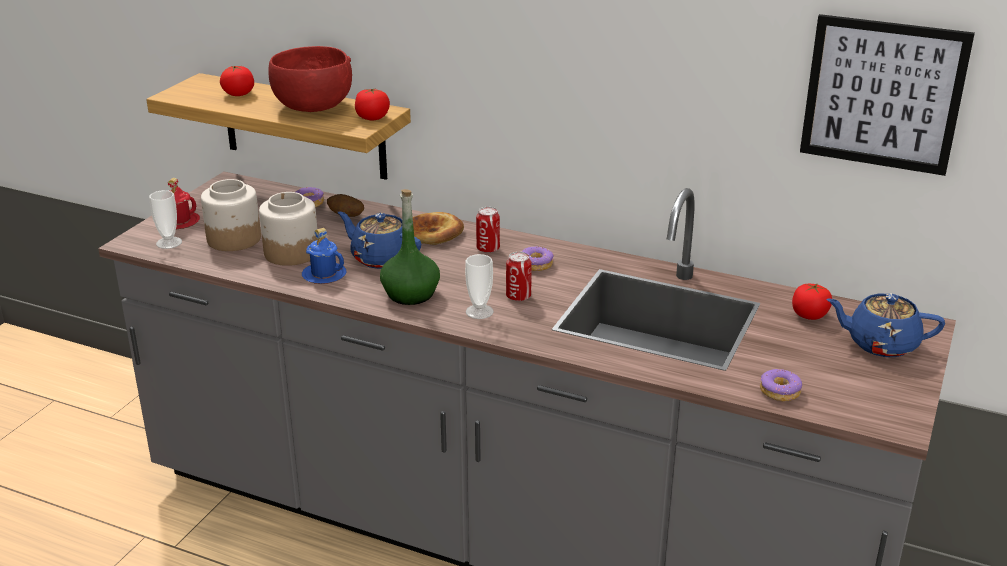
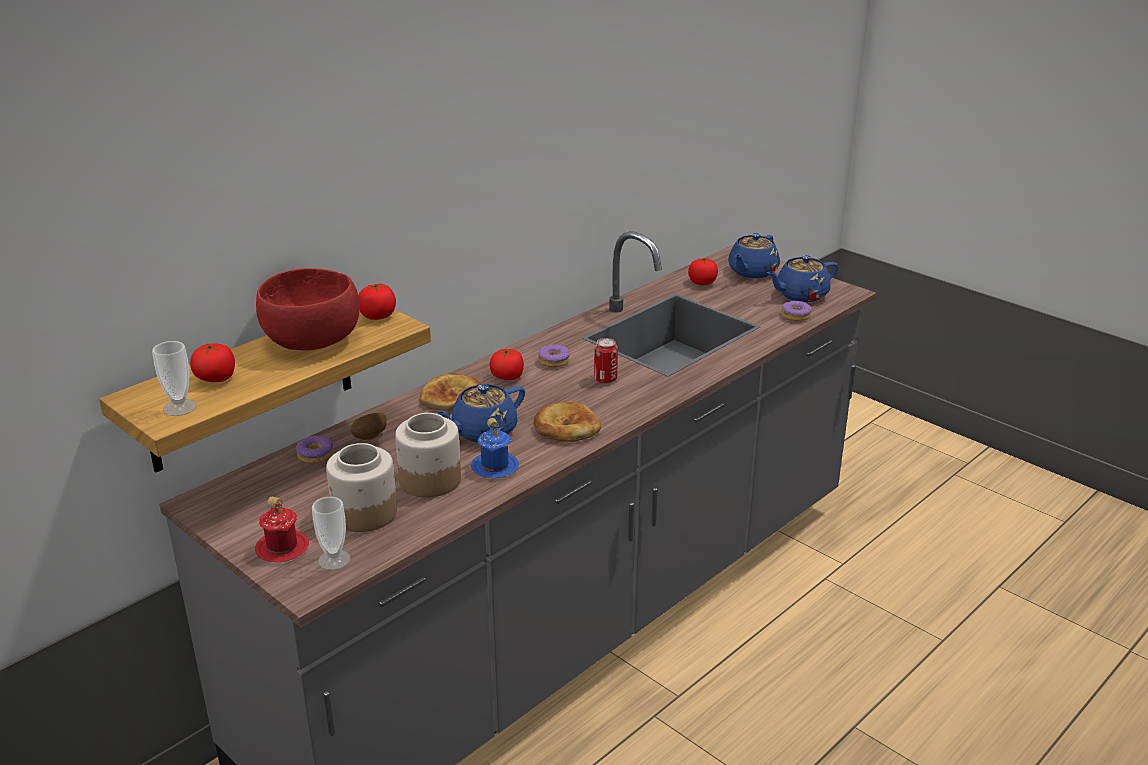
camera: 70 degrees left, 0 degrees up
(410, 294) = (566, 427): green bottle -> bread
(479, 312) = (620, 401): cup -> cup (179, 407)
(488, 249) = (507, 377): can -> tomato
(848, 388) = (800, 295): none -> blue teapot
(883, 94) = (686, 107): picture -> none

